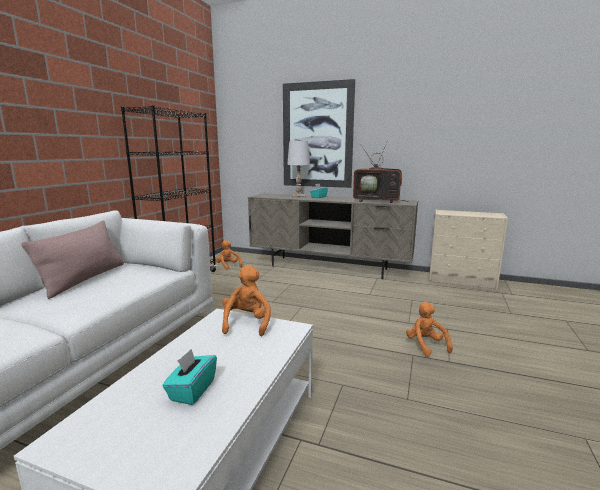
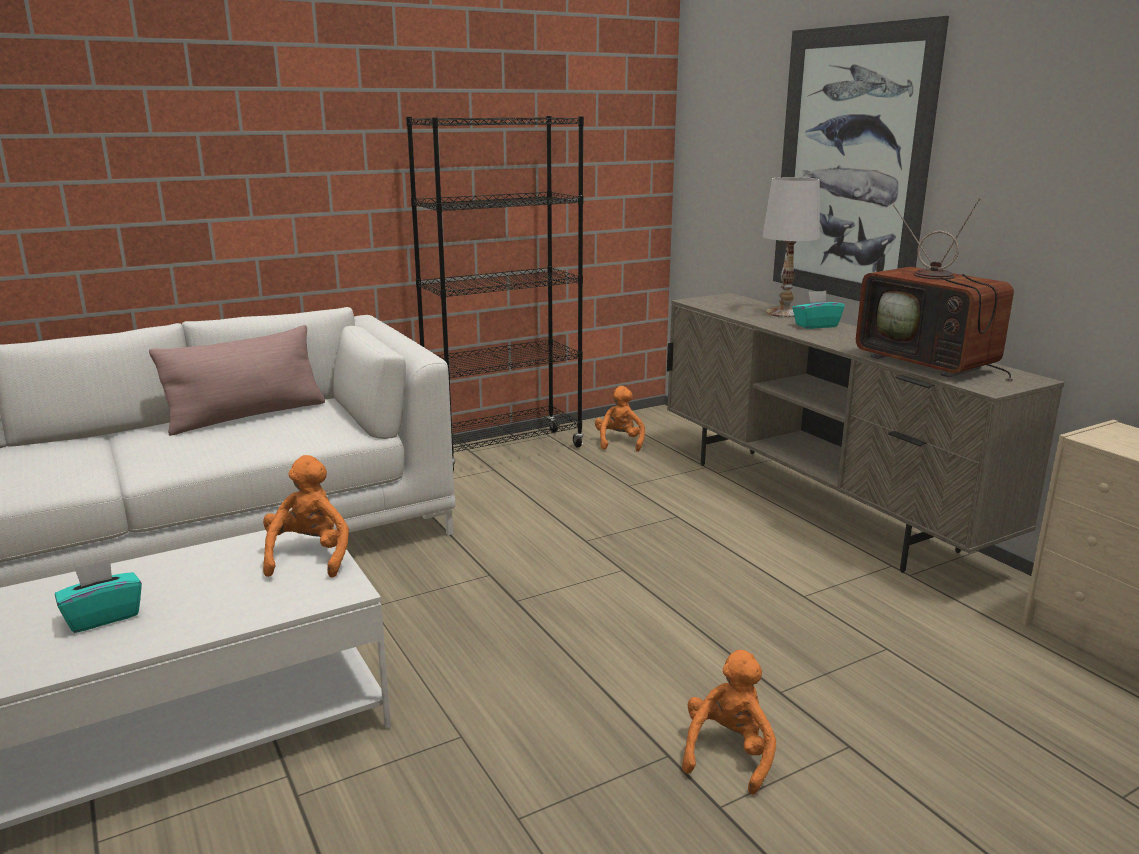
camera: 40 degrees right, 5 degrees up
(247, 323) = (309, 556): orange plush toy -> orange plush toy turned 45 degrees counterclockwise

